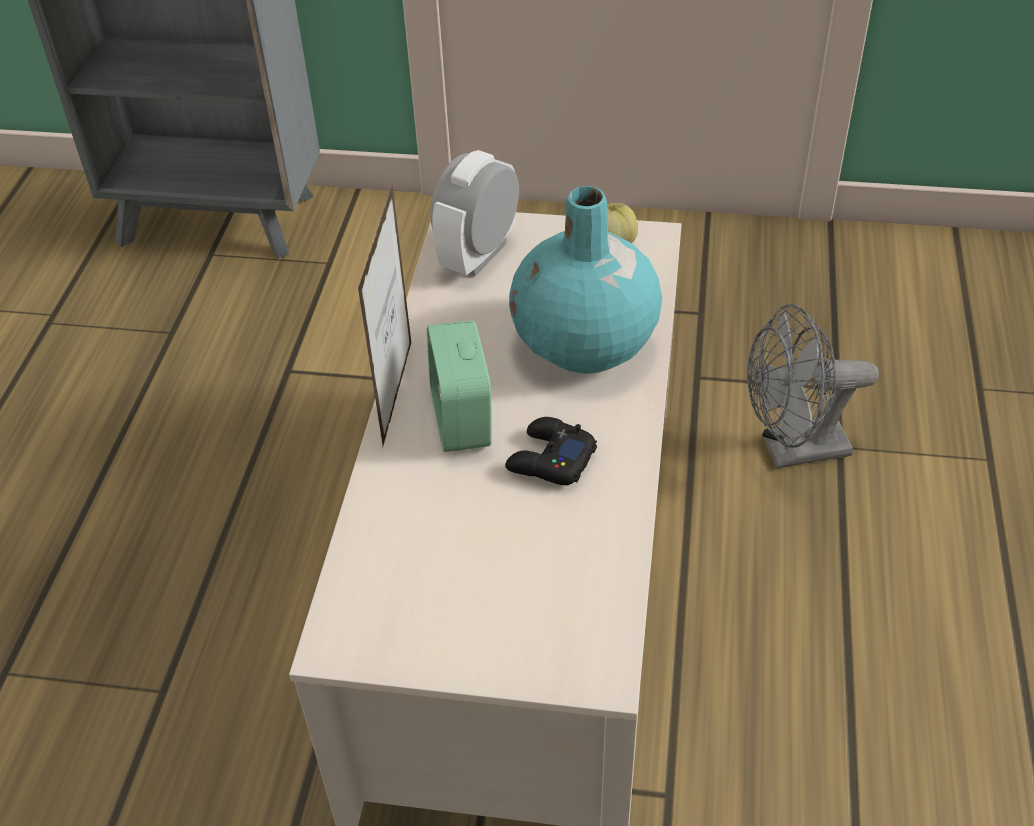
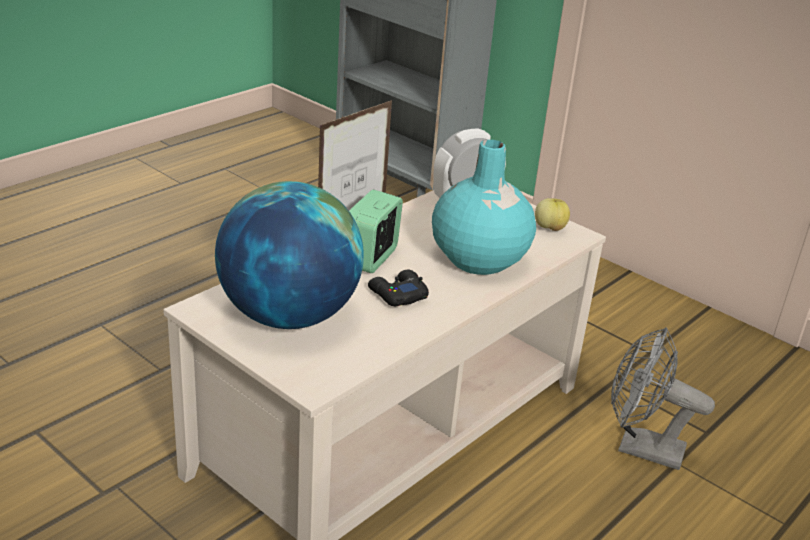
camera: 30 degrees right, 15 degrees down
(460, 580) = (288, 316): none -> globe

